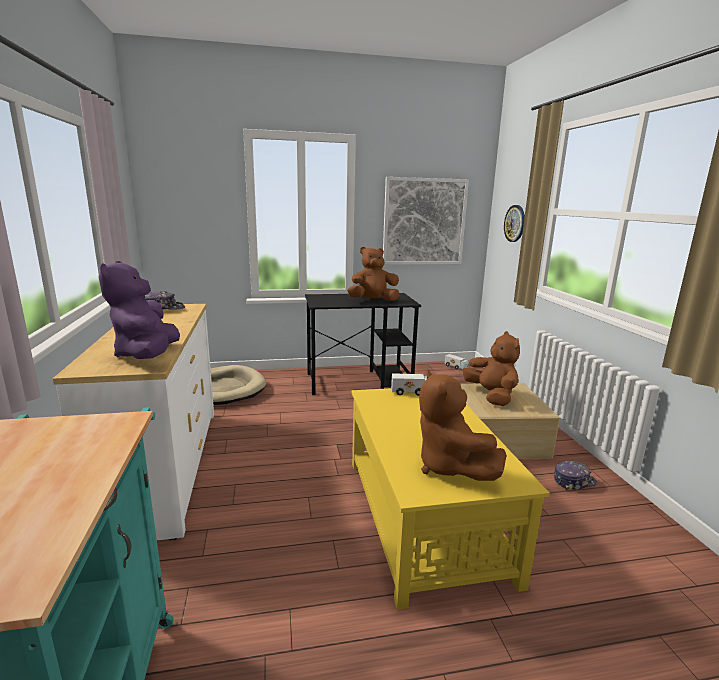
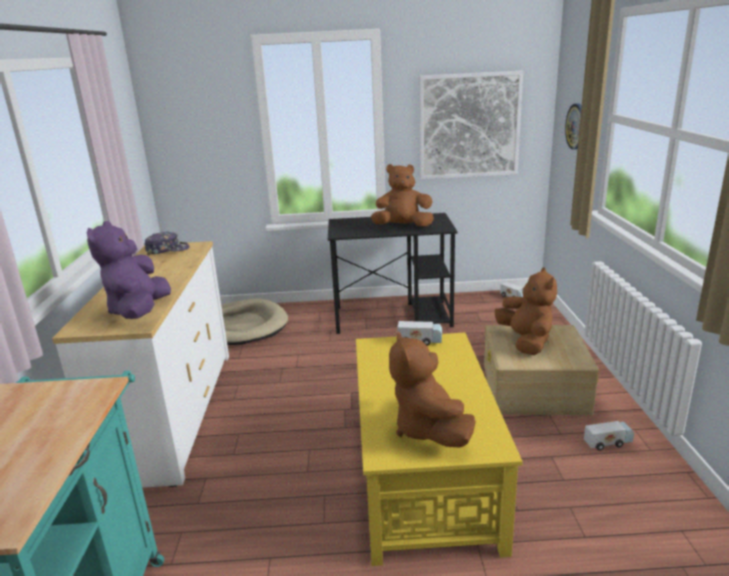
camera: 10 degrees right, 5 degrees up
(573, 481) = (608, 442): cap -> toy truck

